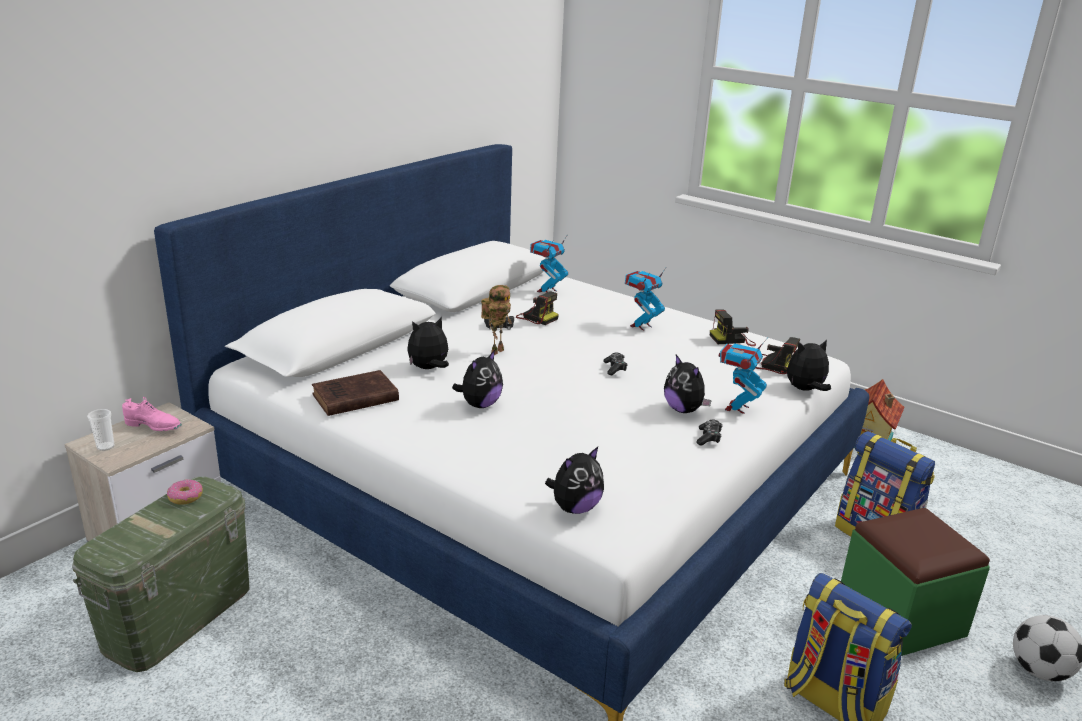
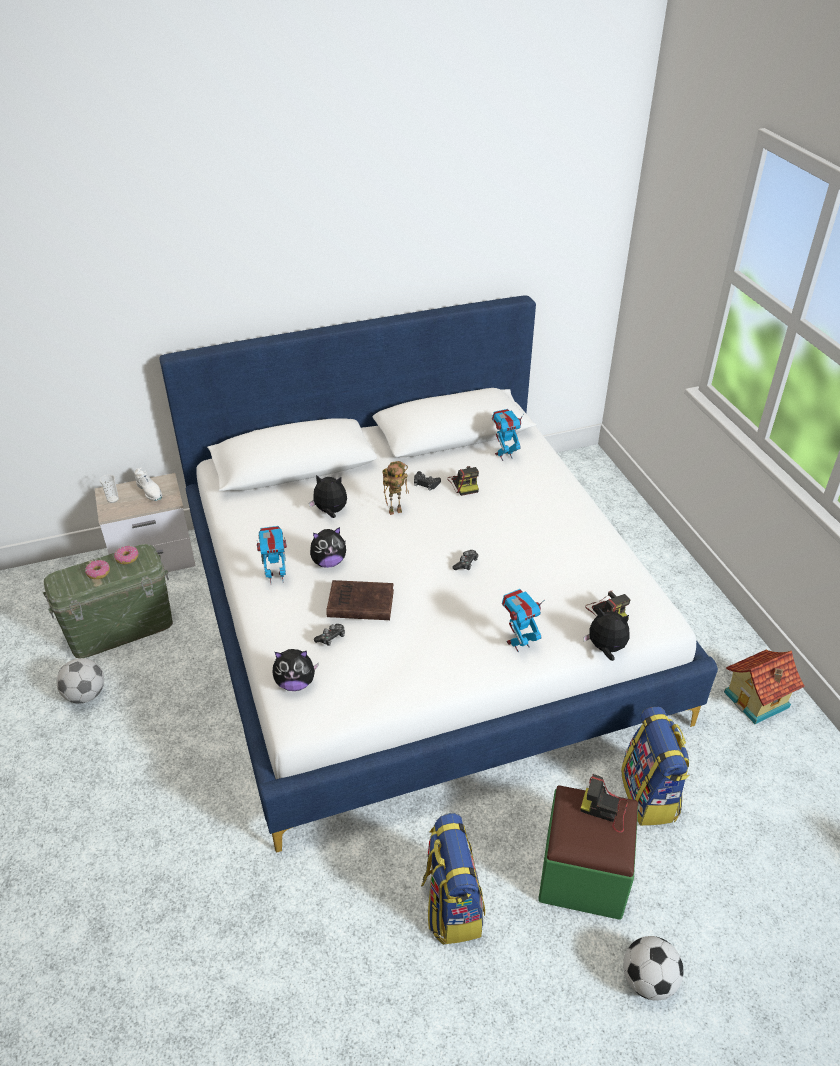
camera: 35 degrees right, 15 degrees up
(154, 426) = (150, 492): pink shoe -> white shoe
(158, 523) = (98, 573): none -> donut
(194, 706) = (85, 694): none -> football
(353, 398) = (254, 523): brown book -> brown book (358, 604)
(641, 326) = (541, 524): toy robot -> toy robot (276, 577)
(684, 410) = (473, 628): plush toy -> none
(709, 438) = (459, 664): game controller -> game controller (331, 638)
(732, 340) = (605, 568): camera -> camera (605, 810)

